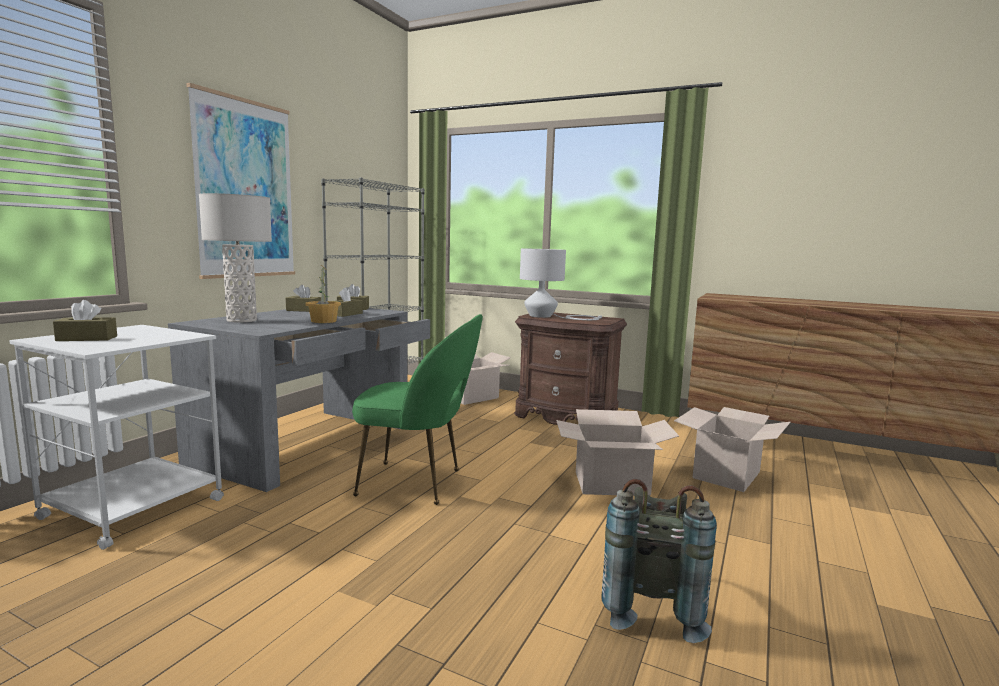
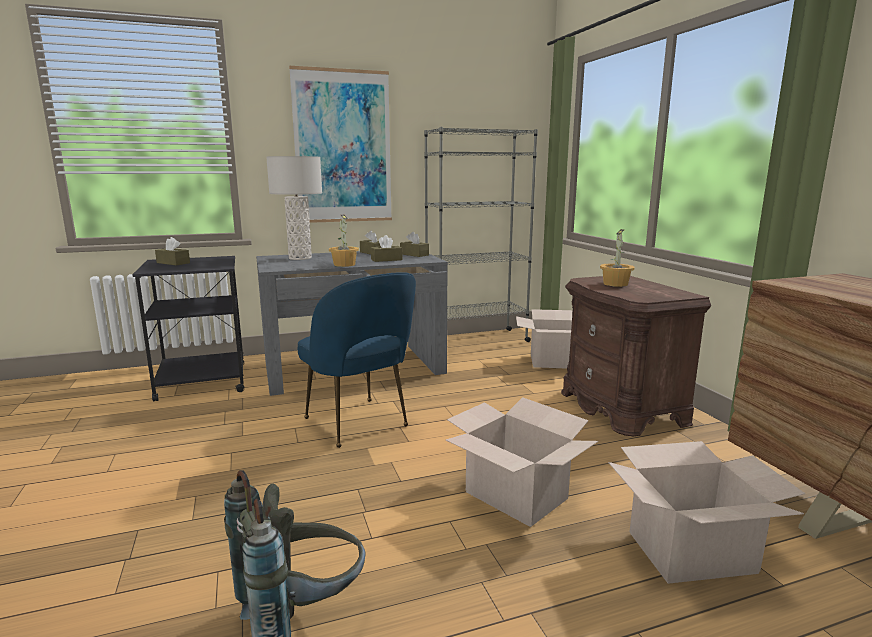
camera: 45 degrees right, 5 degrees up
(135, 507) = (204, 381): white cart -> black cart
(418, 484) = (359, 425): green chair -> blue chair
(556, 317) = (616, 284): white table lamp -> potted plant

